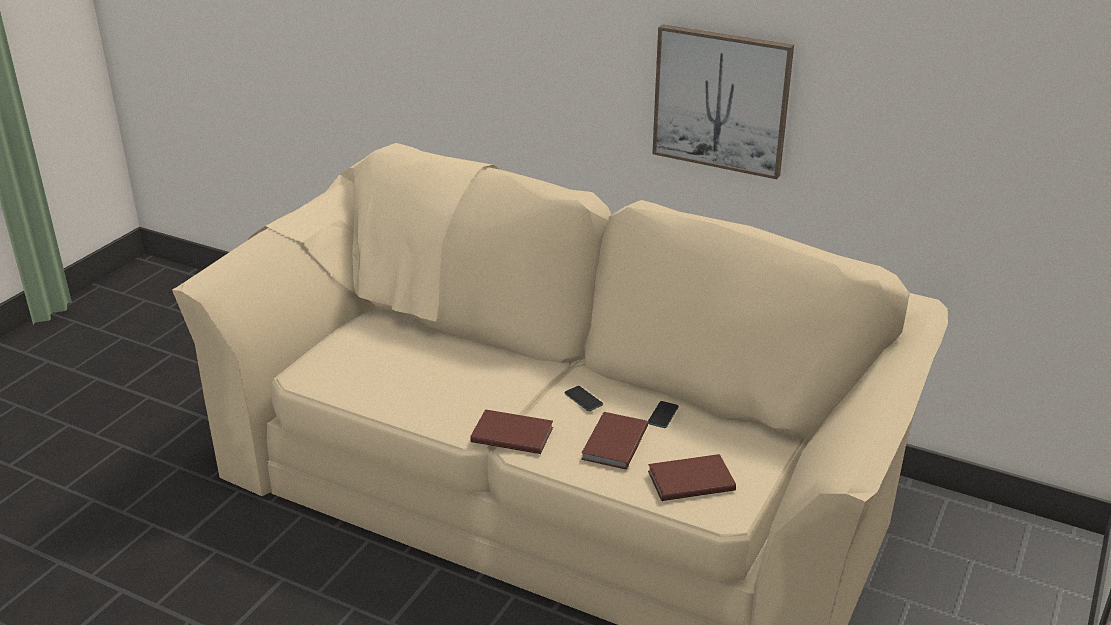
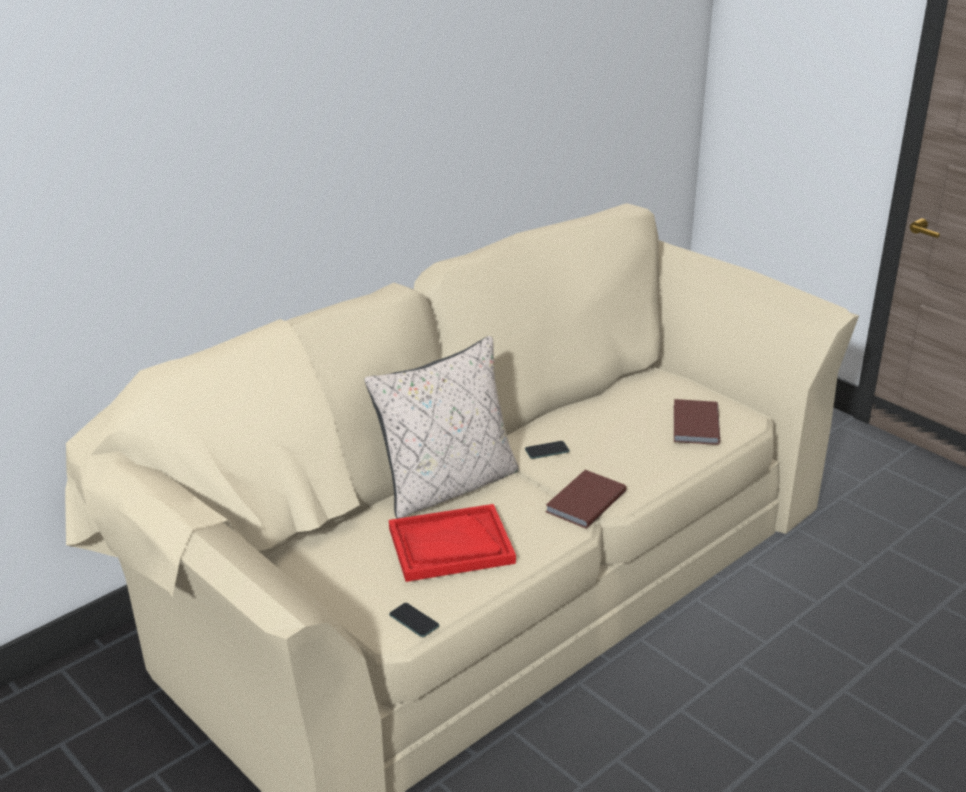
camera: 70 degrees left, 0 degrees up
(416, 380) = (450, 546): none -> red tray
(504, 363) = (448, 486): none -> beige pillow
(612, 443) = (623, 451): brown book -> none
(663, 415) = (589, 418): phone -> phone (414, 620)
(721, 100) = (426, 141): picture -> none

